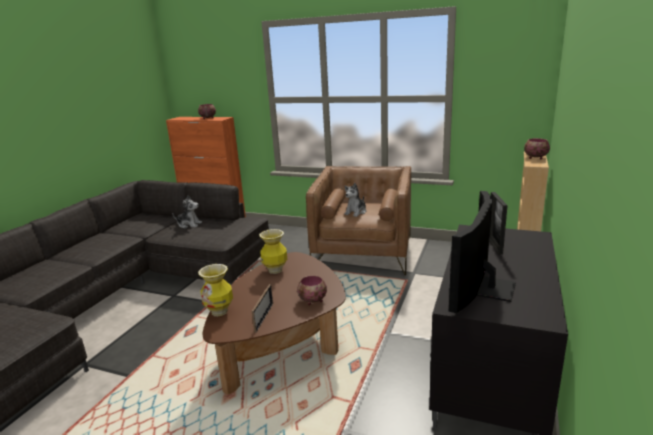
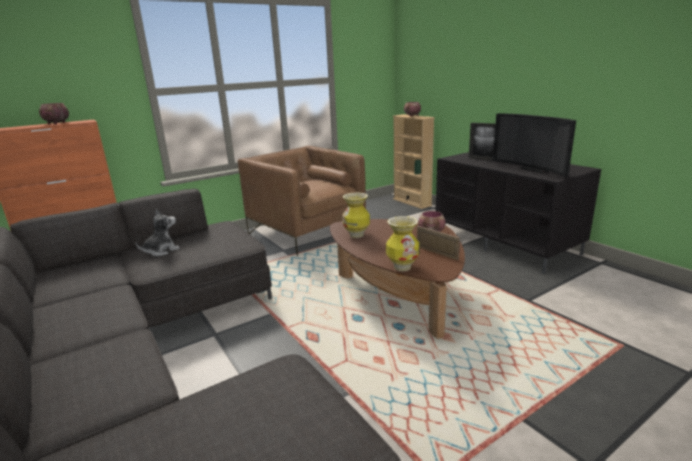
camera: 55 degrees left, 0 degrees up
(356, 212) = (314, 187): plush toy -> none

